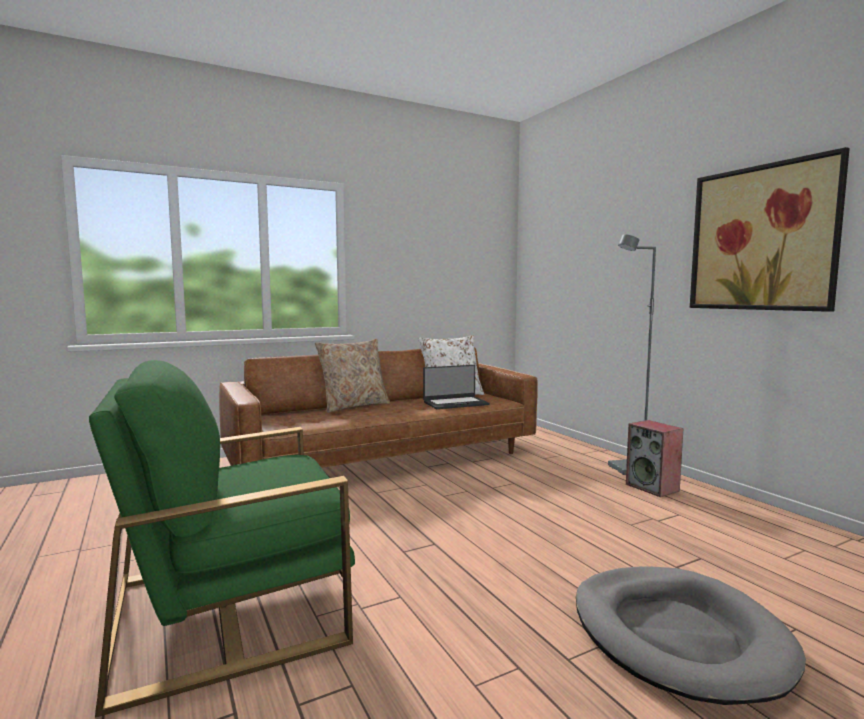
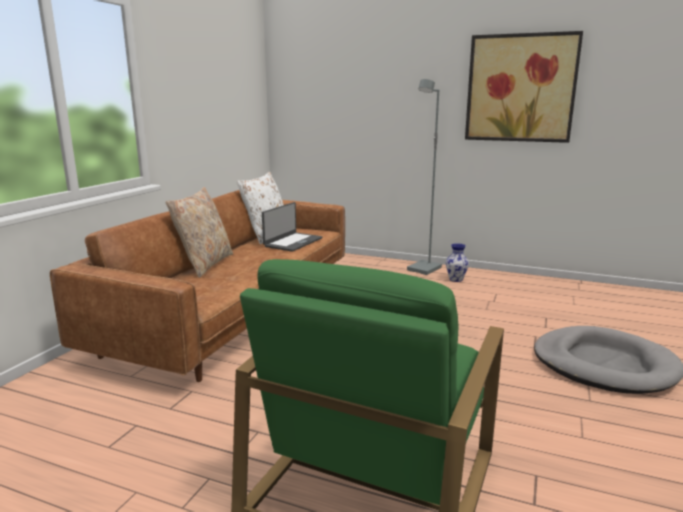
camera: 40 degrees left, 10 degrees up
(653, 487) = (456, 279): speaker -> vase

